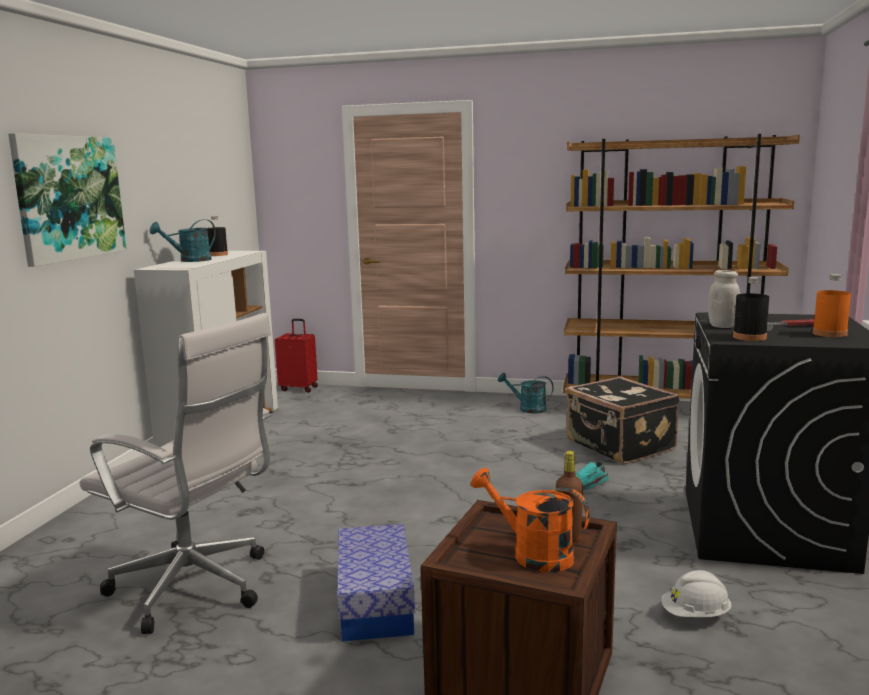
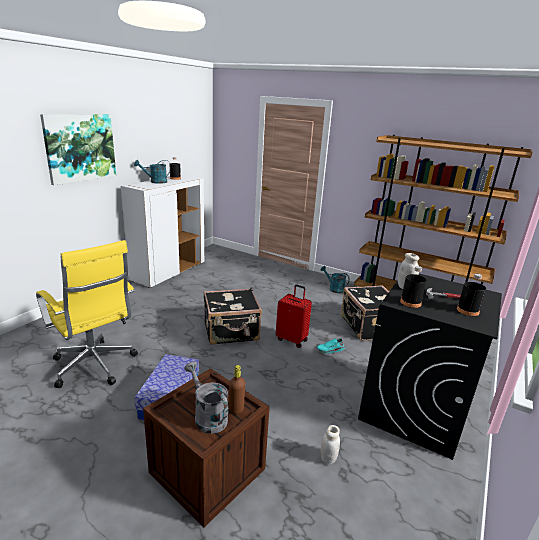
camera: 15 degrees right, 10 degrees up
(196, 589) = (95, 367): white office chair -> yellow office chair
(299, 388) = (224, 250): red suitcase -> red suitcase (292, 339)
(407, 493) = (231, 332): none -> black suitcase
(532, 554) = (207, 416): orange watering can -> grey watering can
(695, 615) = (328, 458): white hard hat -> white jar
(829, 334) = (467, 311): orange bottle -> black bottle

